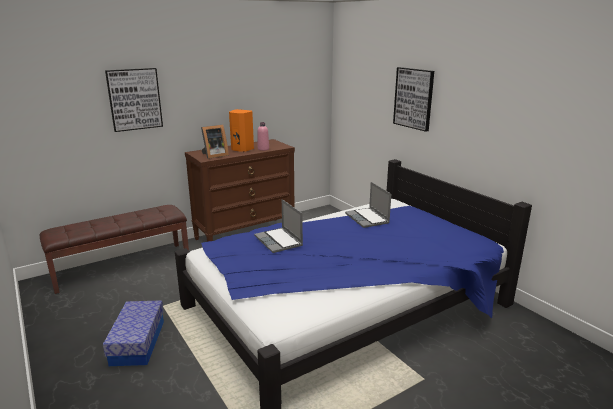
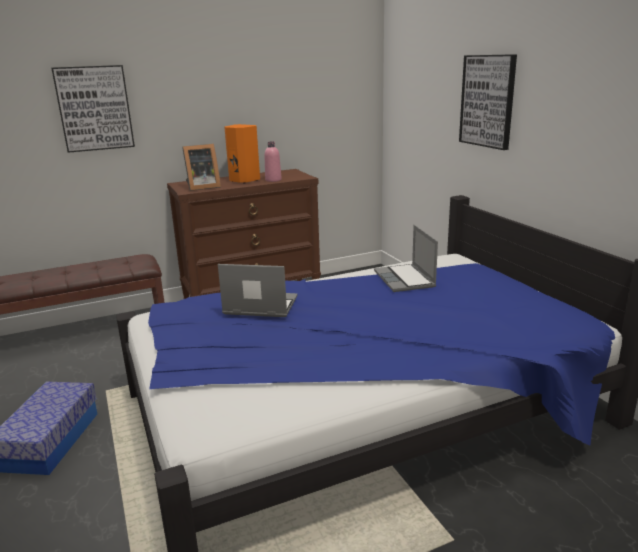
camera: 10 degrees right, 0 degrees up
(279, 241) = (259, 306): laptop -> laptop turned 120 degrees clockwise

